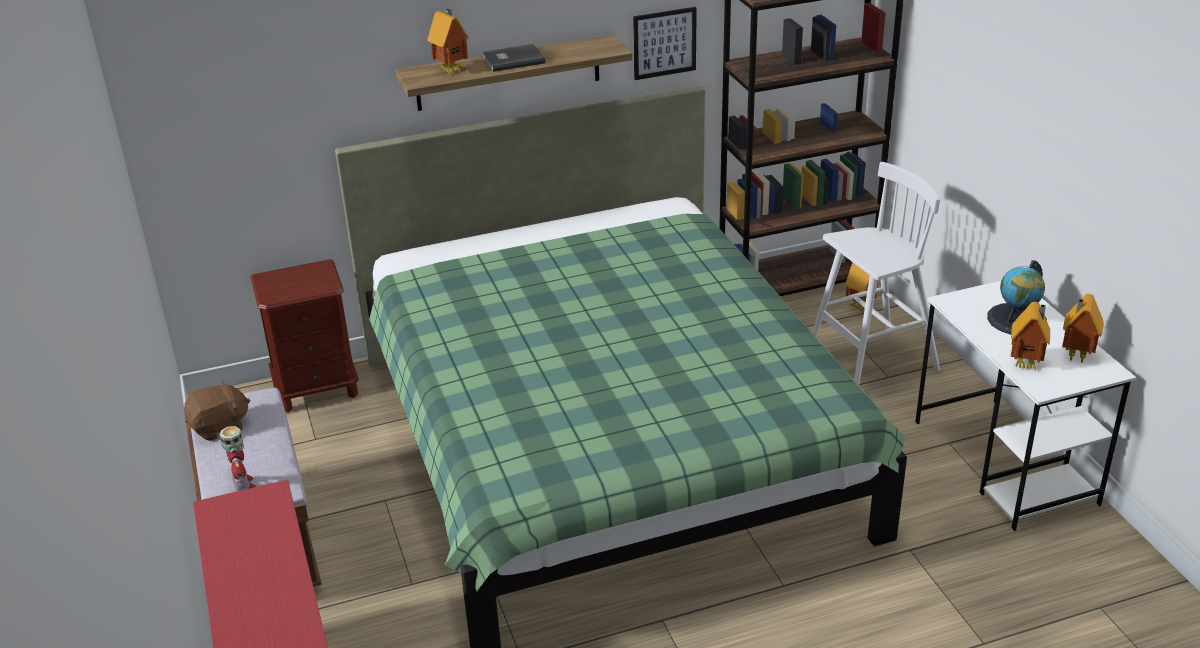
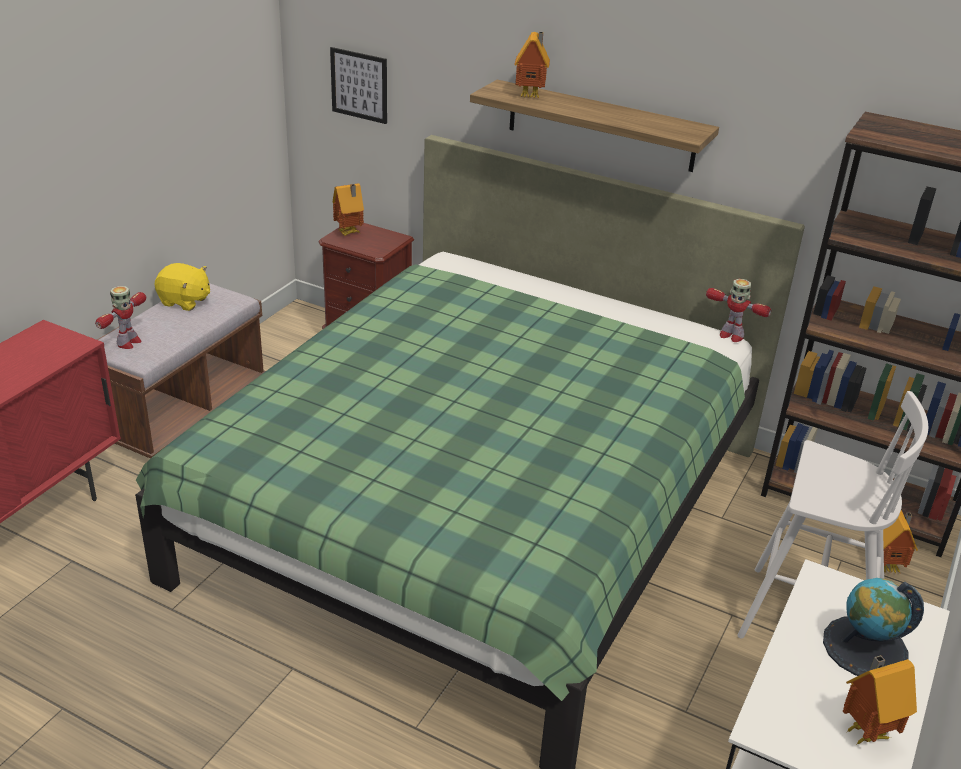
camera: 45 degrees right, 0 degrees up
(220, 427) = (184, 301): brown plush toy -> yellow plush toy
(512, 60) = (591, 108): grey book -> none
(664, 43) = (776, 160): picture -> picture (359, 85)
(676, 199) = (730, 335): none -> toy robot
(1027, 364) = (789, 695): toy house -> toy house (349, 233)

